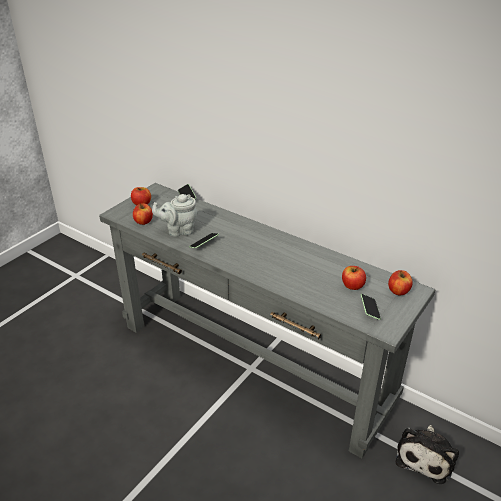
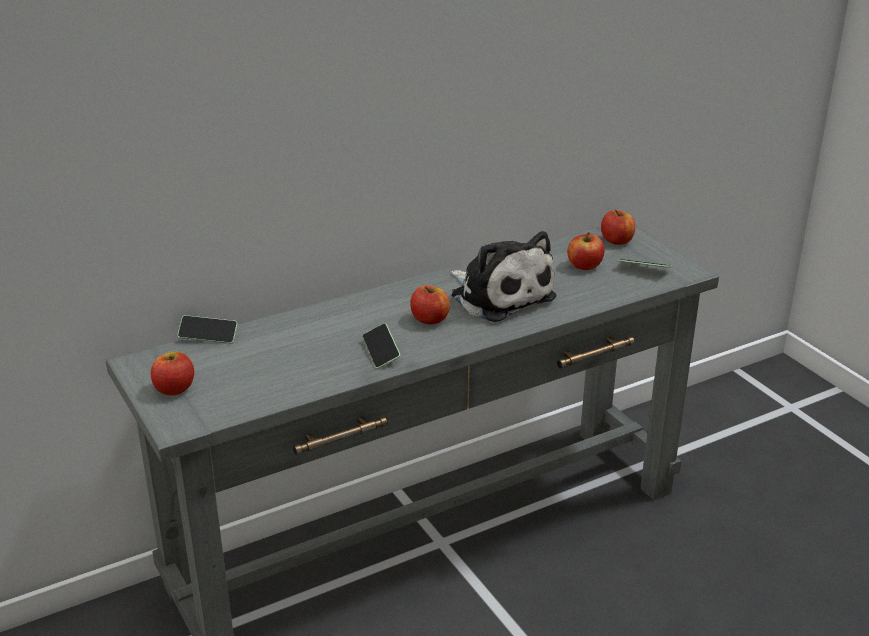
camera: 65 degrees left, 5 degrees down
(143, 221) = (244, 399): apple -> apple (430, 319)
(179, 231) = (315, 368): grey teapot -> none
(426, 456) = (691, 440): plush toy -> plush toy (499, 295)

